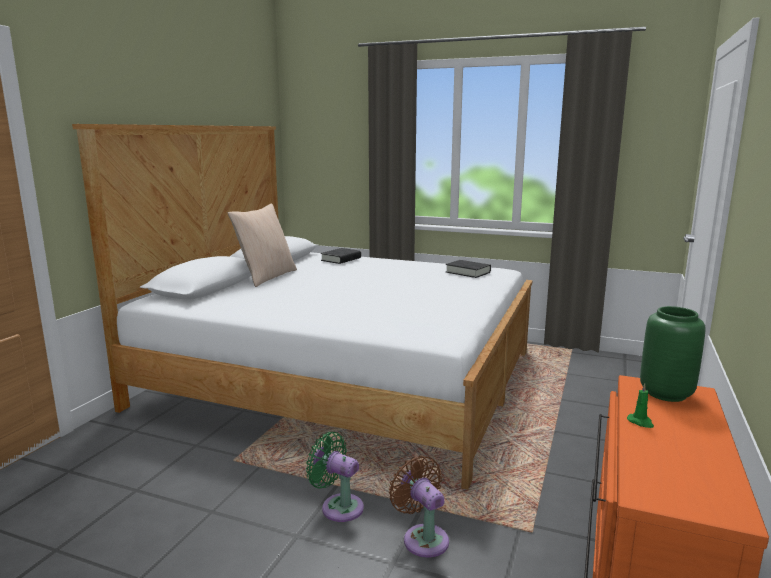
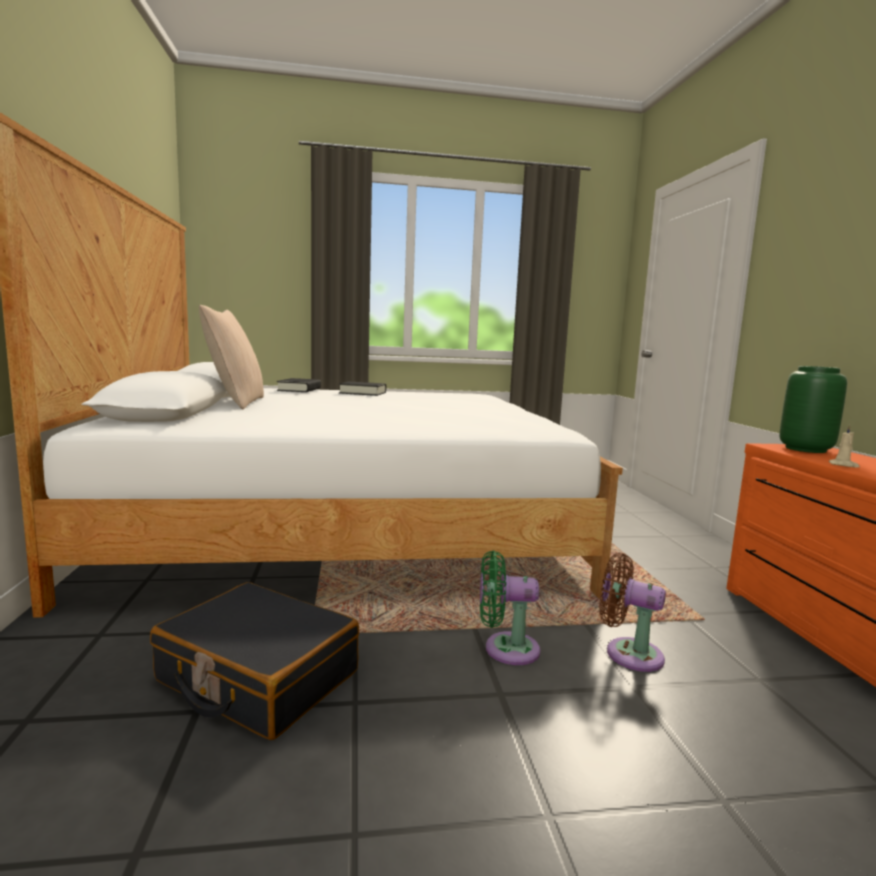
camera: 30 degrees left, 5 degrees down
(180, 480) = (257, 677): none -> black suitcase
(468, 272) = (457, 395): black book -> black book (362, 393)
(640, 422) = (844, 465): green candle -> beige candle

